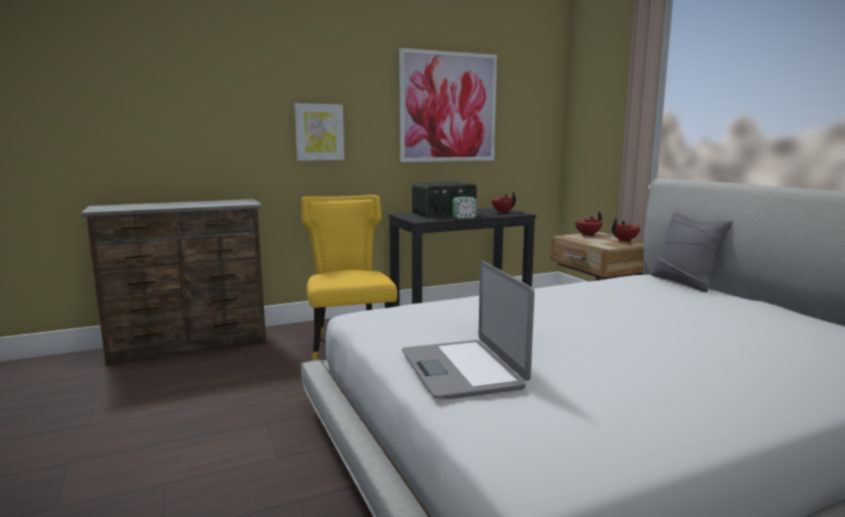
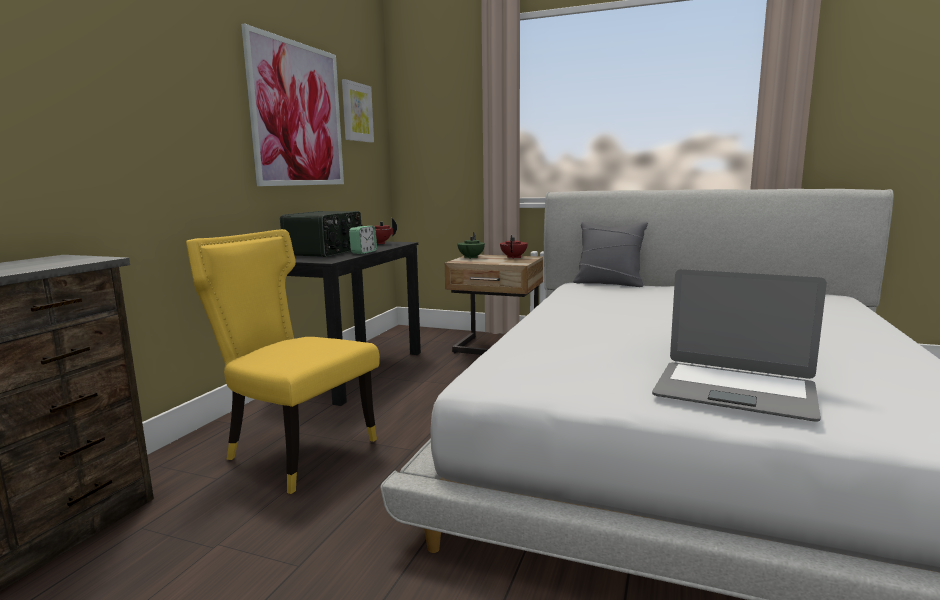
camera: 45 degrees left, 0 degrees up
(319, 132) = (153, 138): picture -> picture (357, 112)
(587, 235) = (470, 257): red teapot -> green teapot

